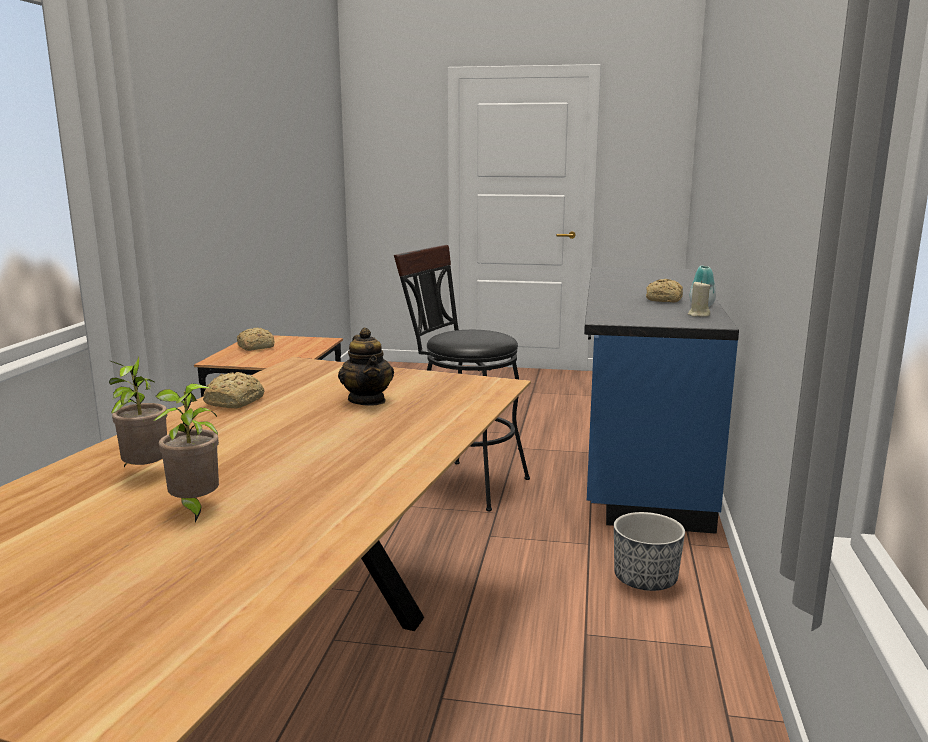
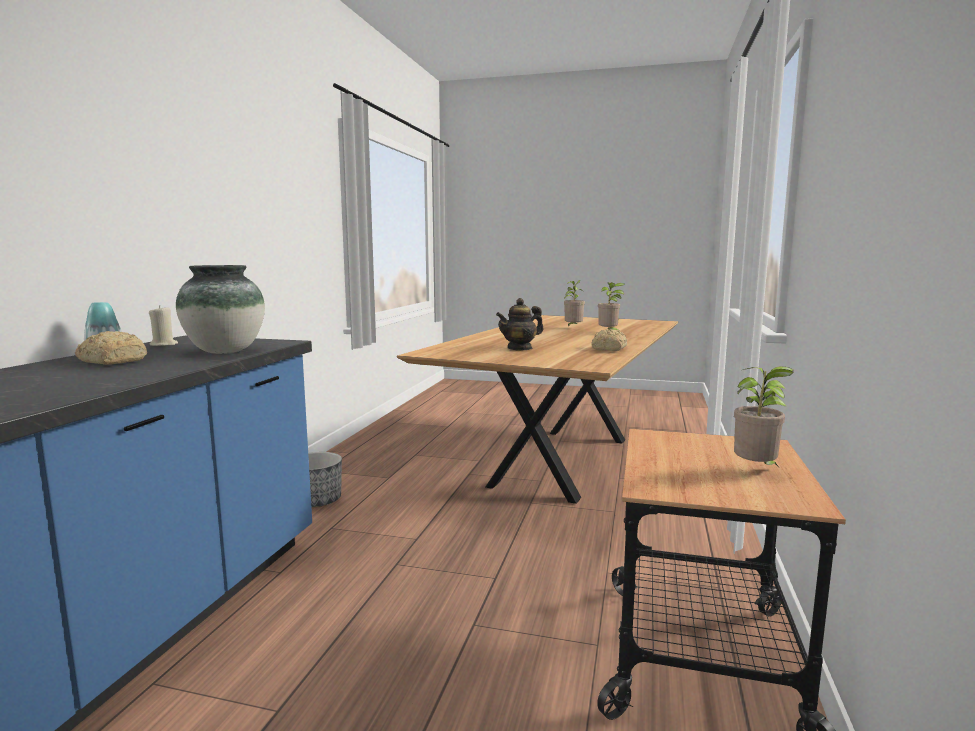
camera: 175 degrees left, 5 degrees down
(255, 347) = (757, 471): bread -> potted plant
(367, 400) = (520, 348): teapot -> teapot turned 105 degrees counterclockwise
(462, 483) = (417, 613): black stool -> none
(620, 309) = (224, 351): none -> vase

